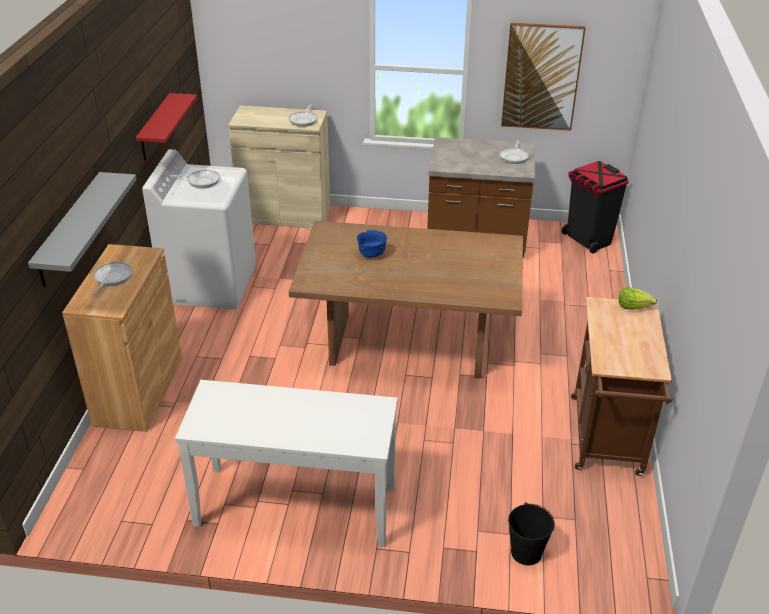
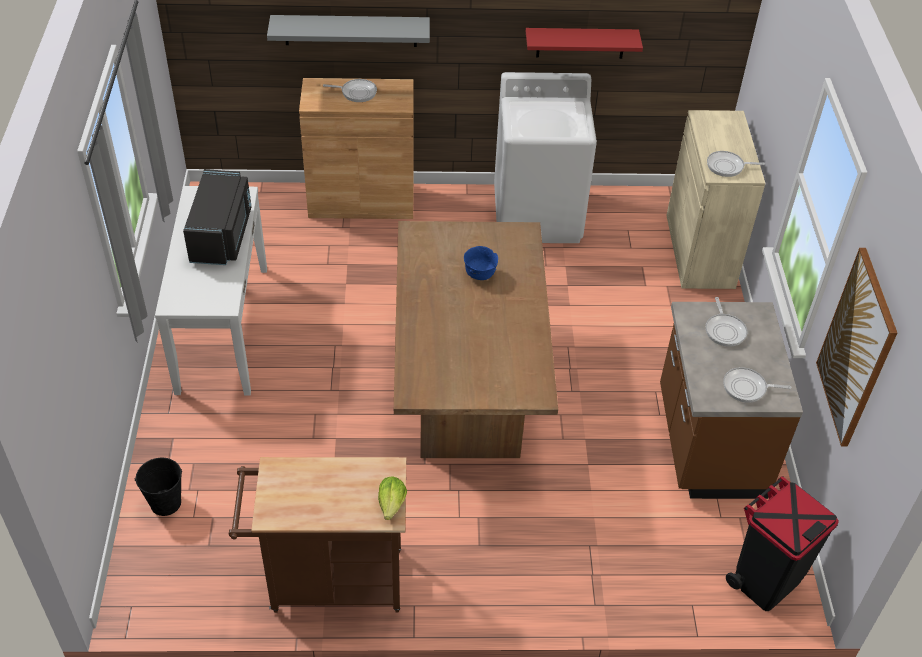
camera: 80 degrees right, 10 degrees up
(201, 181) = (553, 114): frying pan -> frying pan (724, 330)
(273, 406) = (222, 235): none -> black microwave

